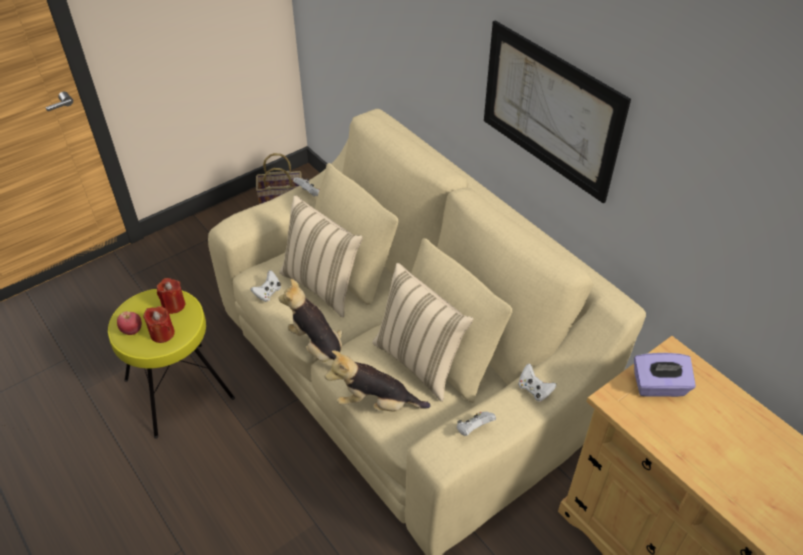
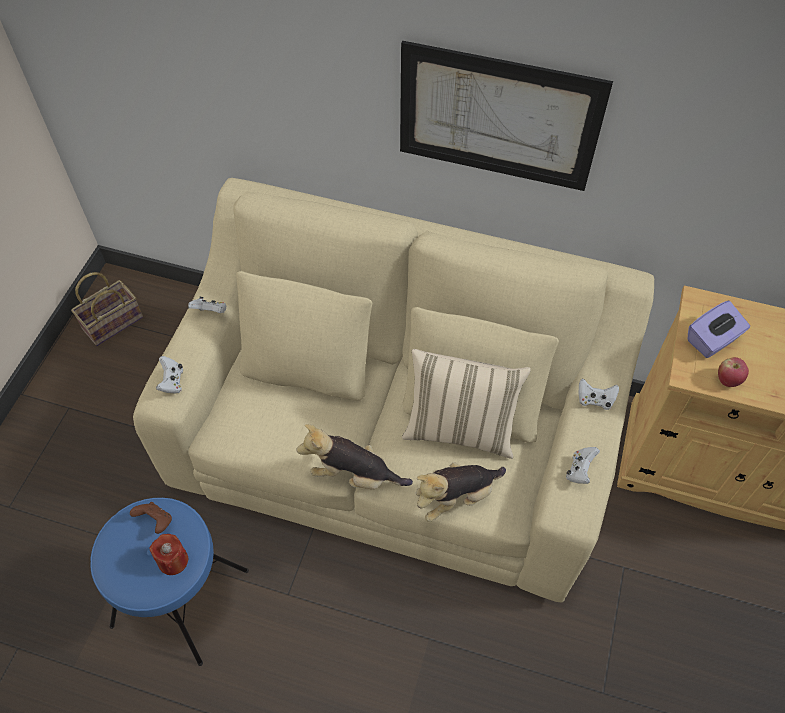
camera: 35 degrees left, 10 degrees up
(132, 330) = (135, 578): apple -> apple (727, 380)
(173, 305) = (156, 521): red candle -> brown game controller
(180, 389) = (181, 597): yellow stool -> blue stool
(268, 293) = (248, 447): white game controller -> white game controller (172, 382)
(323, 285) = (296, 405): beige pillow -> none

